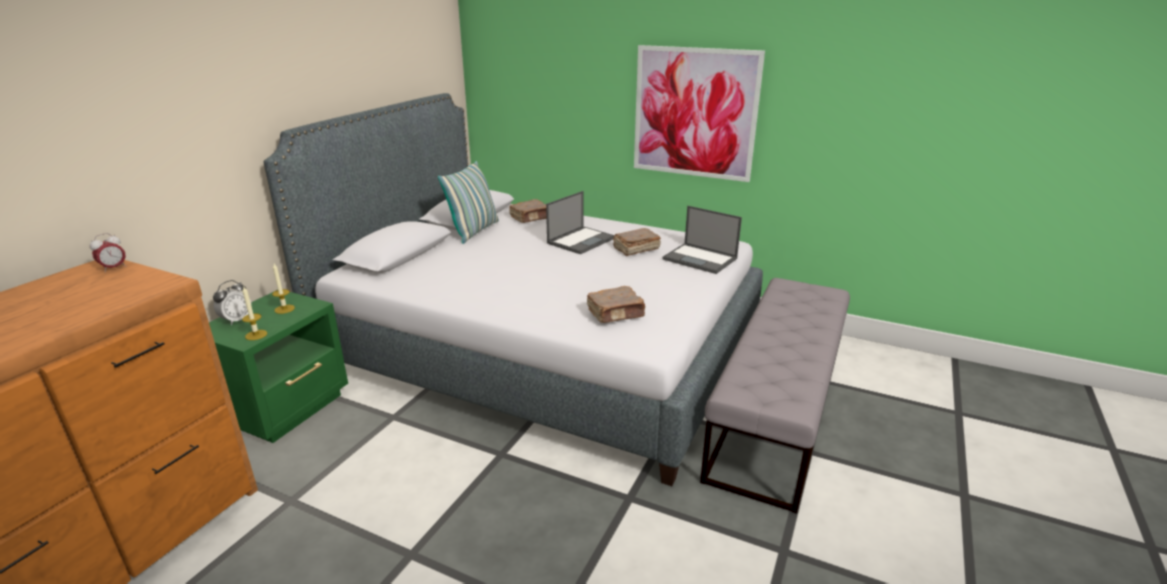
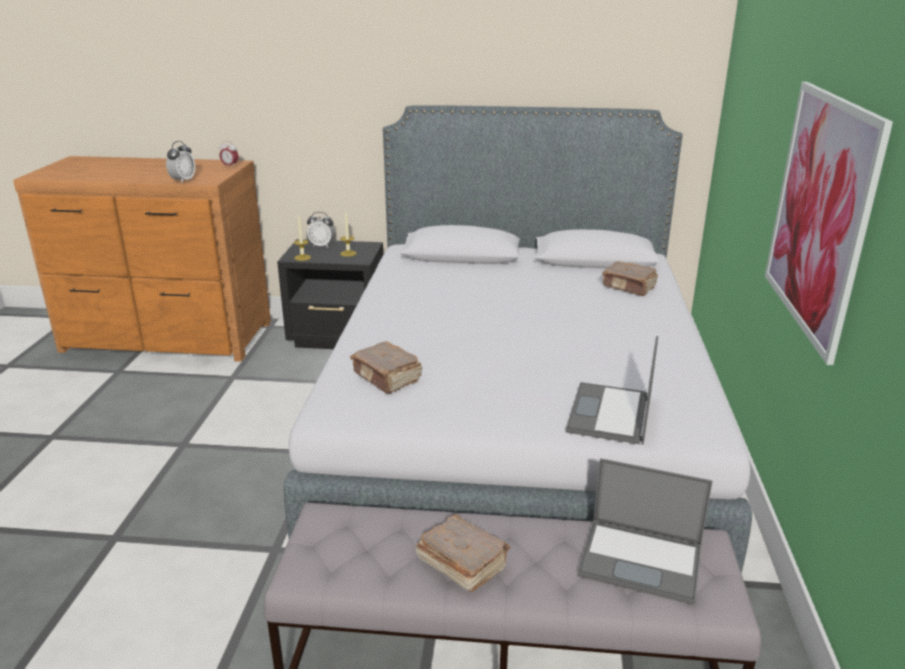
camera: 70 degrees right, 0 degrees up
(130, 299) = (183, 181): none -> alarm clock
(288, 409) = (339, 337): green nightstand -> black nightstand
(474, 231) = (553, 270): pillow -> none
(581, 240) = (589, 326): laptop -> laptop (642, 560)
(635, 249) = (598, 364): brown book -> brown book (461, 563)

